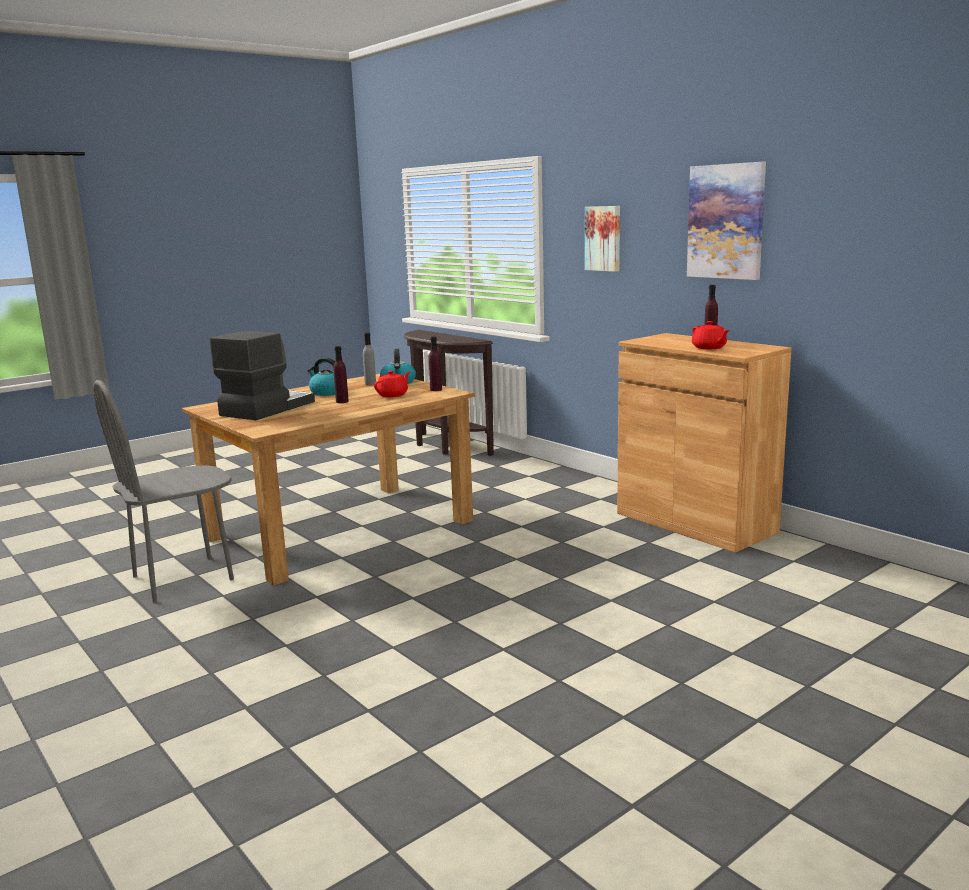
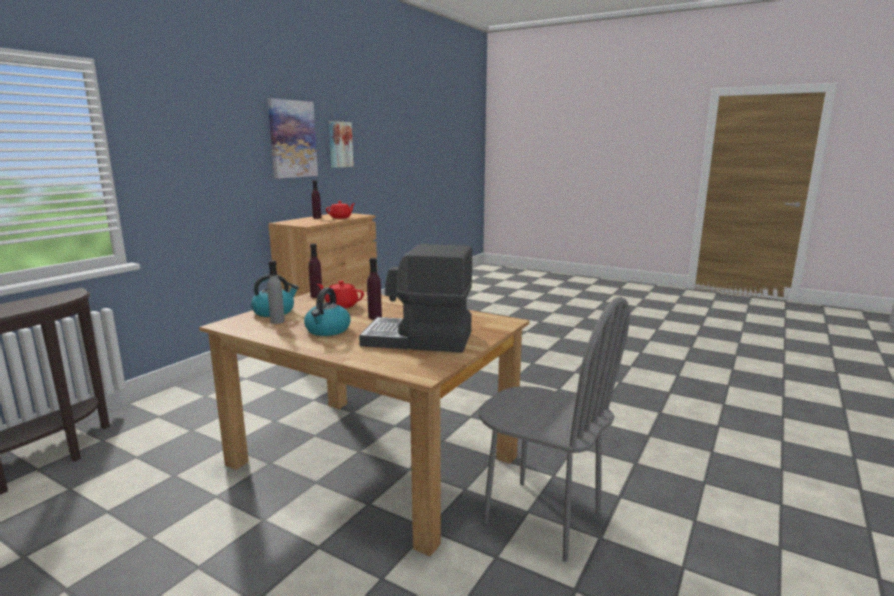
camera: 110 degrees left, 0 degrees up
(604, 238) = (195, 153): picture -> picture (339, 144)

